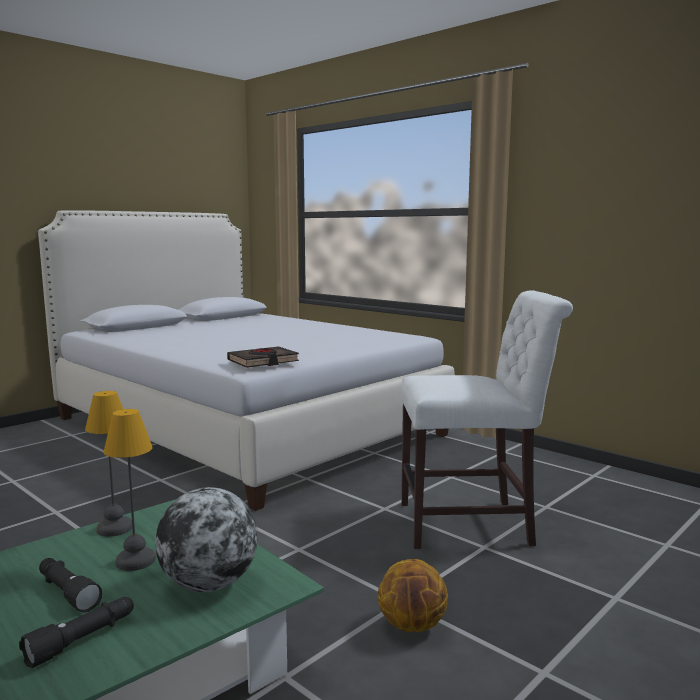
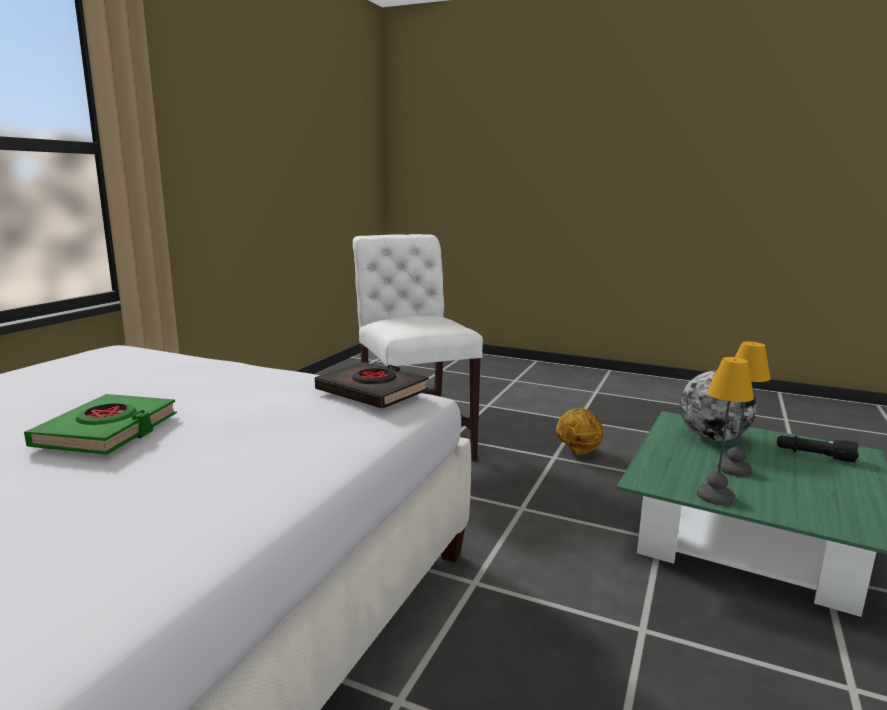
camera: 110 degrees left, 5 degrees up
(67, 593) = (801, 478): black flashlight -> none
(262, 337) = (108, 431): none -> green book

